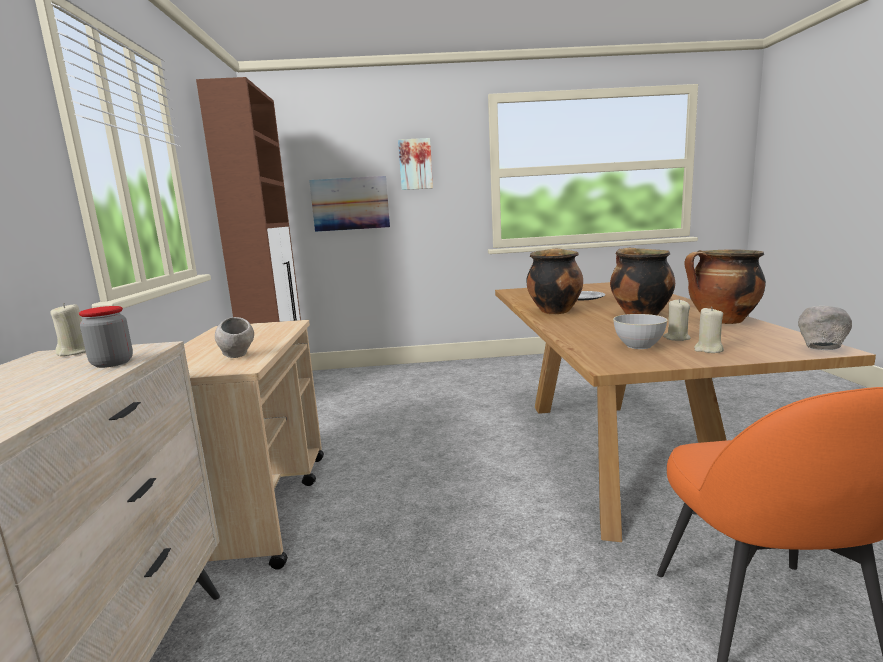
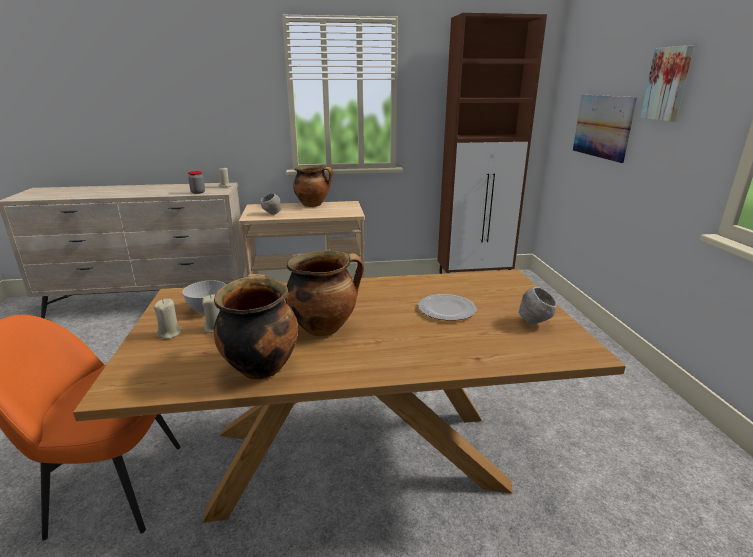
camera: 85 degrees right, 10 degrees up
(554, 311) = (367, 290): cooking pot -> cooking pot (313, 205)
(821, 349) = (115, 386): grey bowl -> grey bowl (534, 323)

